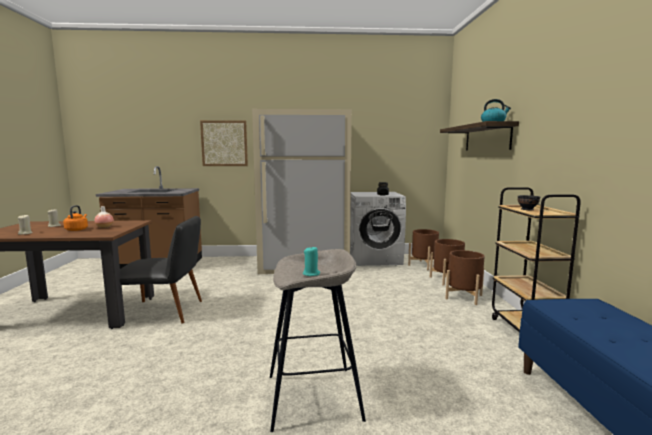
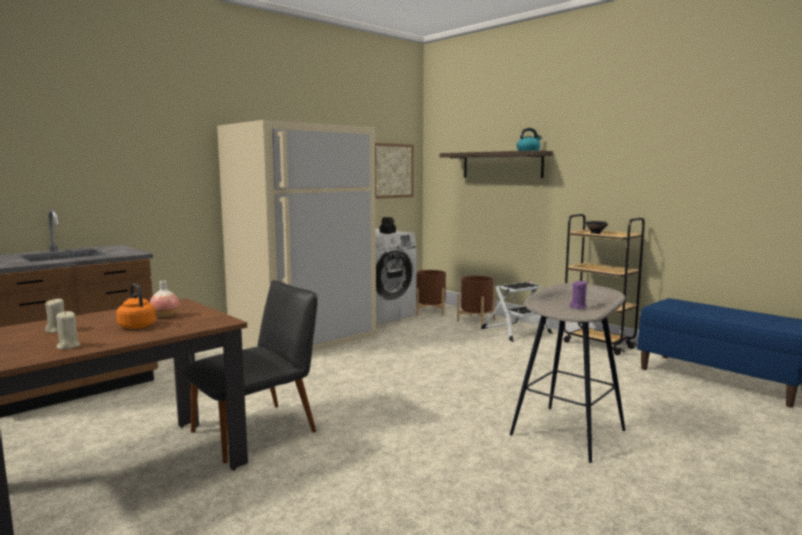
camera: 40 degrees left, 0 degrees up
(224, 142) = (160, 167): picture -> picture (393, 170)
(311, 274) = (578, 307): turquoise candle -> purple candle
(464, 297) = (515, 331): brown planter -> step ladder

